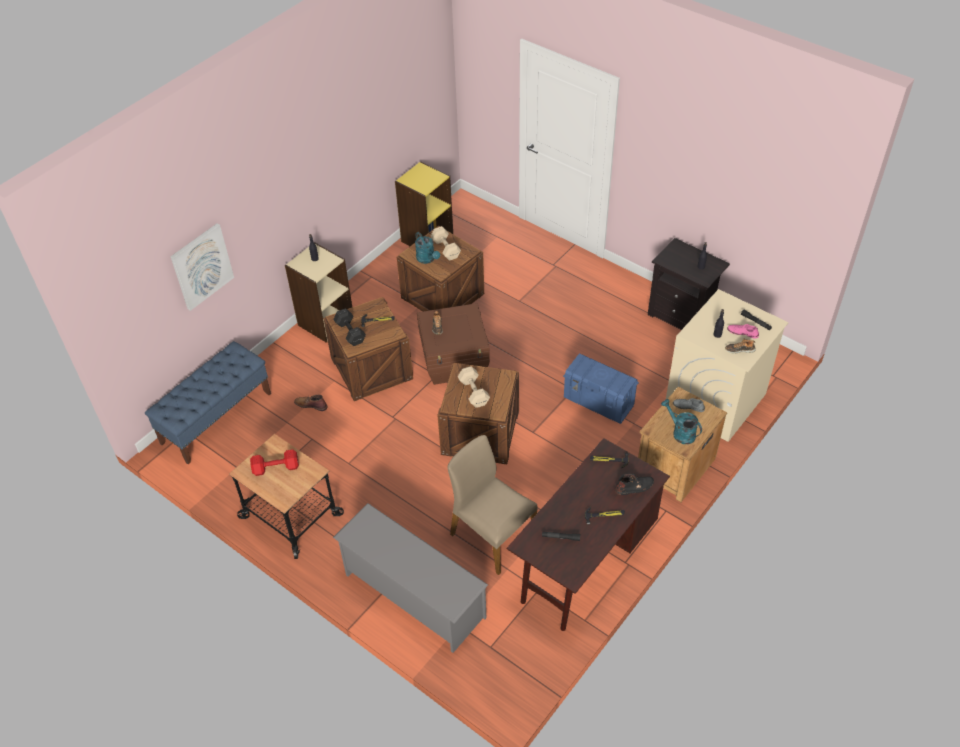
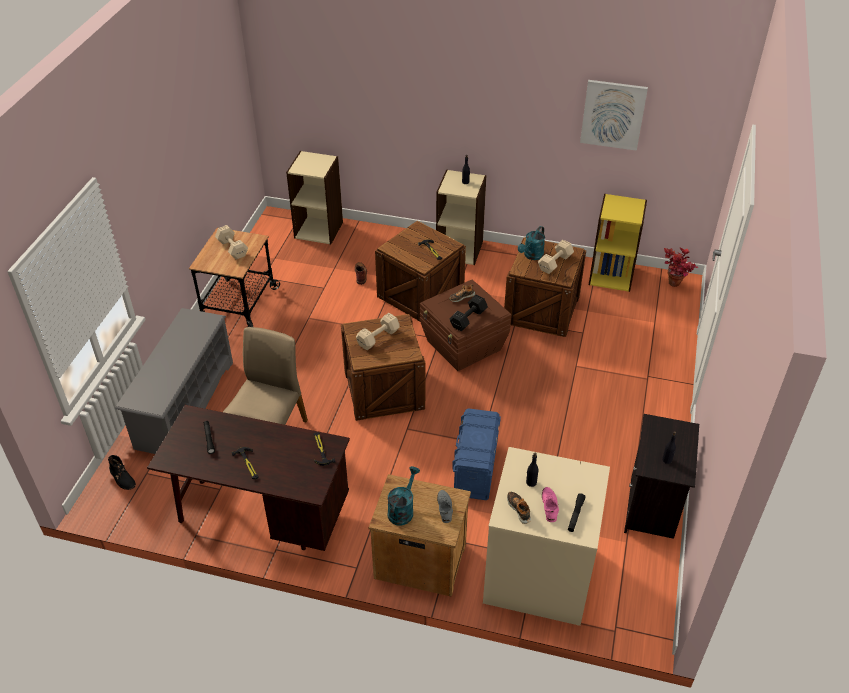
camera: 65 degrees right, 5 degrees down
(202, 266) = (363, 102): picture -> picture (613, 114)
(216, 418) = (319, 230): blue bench -> beige bookcase
(277, 468) = (232, 249): red dumbbell -> beige dumbbell
(350, 333) = (406, 240): black dumbbell -> black dumbbell (467, 319)
(464, 208) = (674, 286): none -> potted plant
(634, 487) = (294, 479): black boot -> black boot (122, 478)

